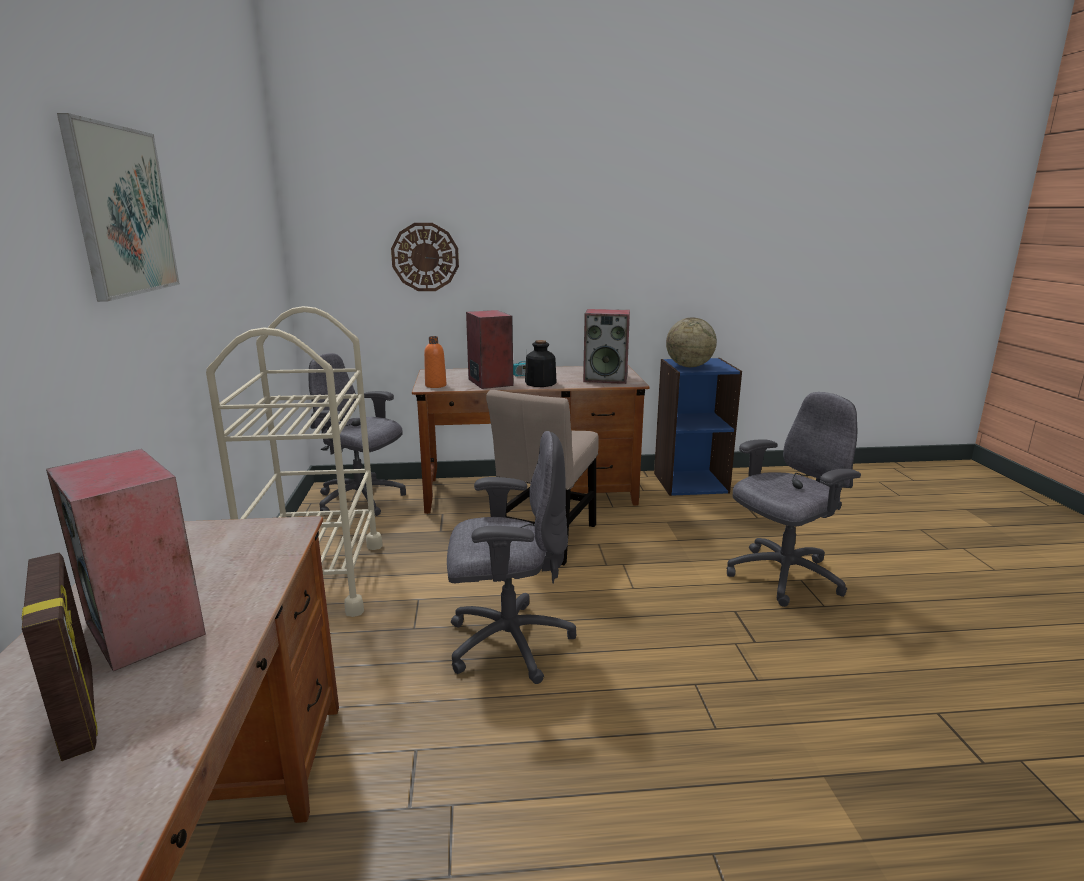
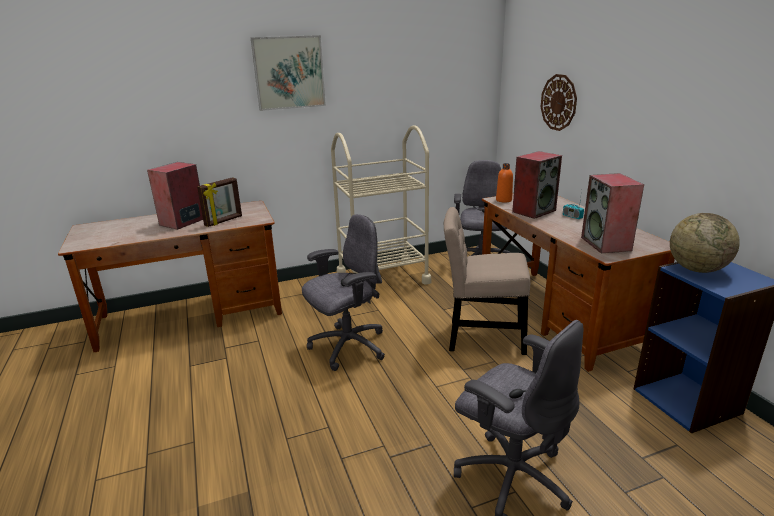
camera: 75 degrees right, 5 degrees up
(80, 711) = (140, 228): picture frame -> picture frame (224, 221)
(507, 643) = (347, 347): grey office chair -> grey office chair turned 105 degrees counterclockwise
(540, 383) = (553, 225): bottle -> none

